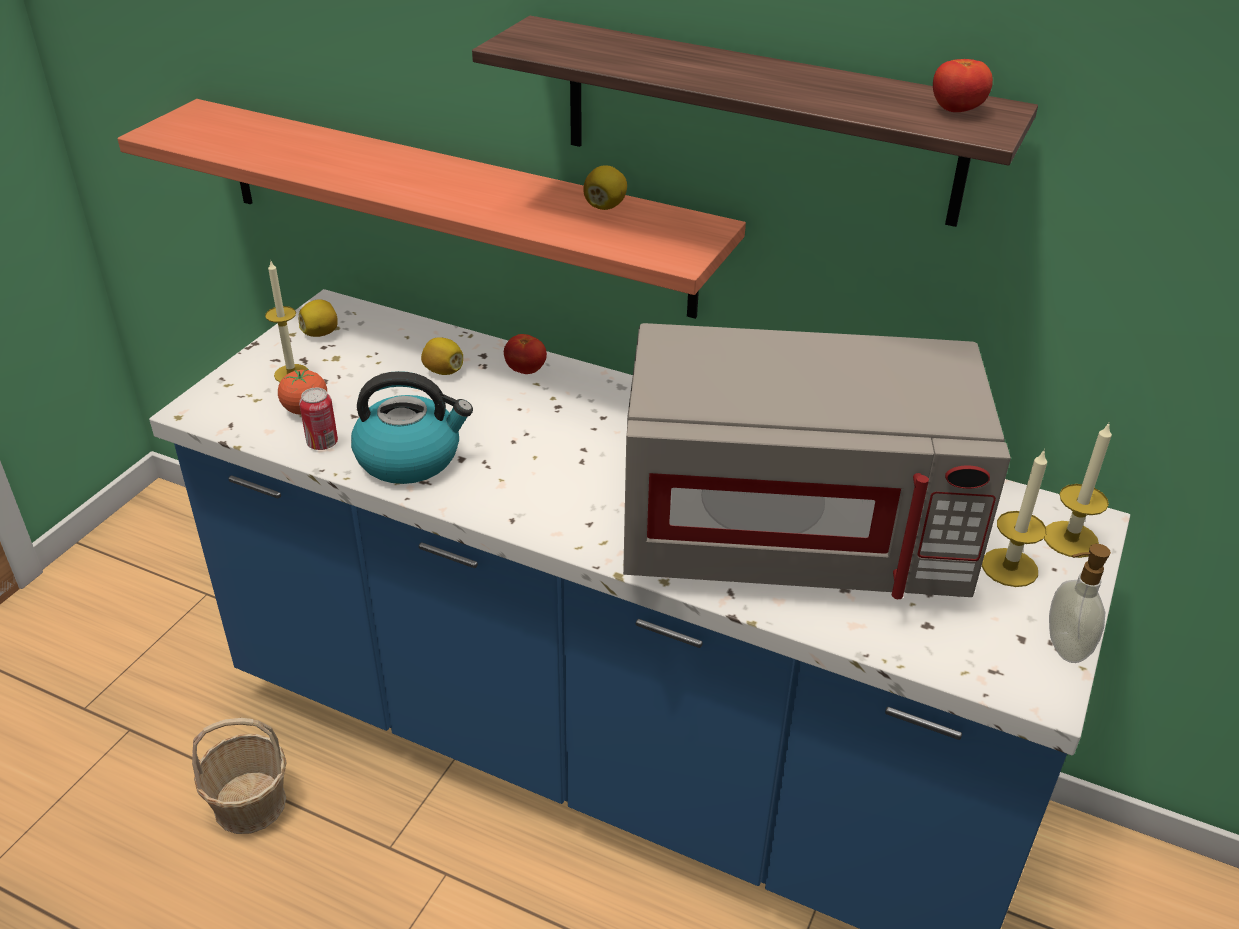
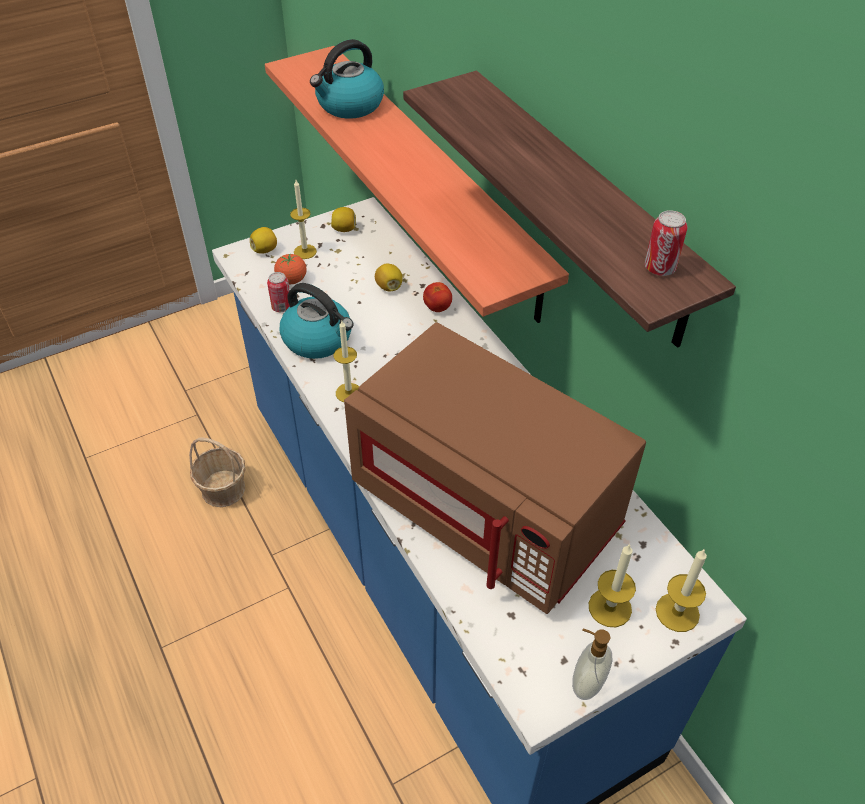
camera: 35 degrees right, 10 degrees up
(293, 148) = (349, 105): none -> kettle
(510, 497) = (348, 393): none -> candle
(605, 206) = (488, 223): lemon -> lemon (265, 250)
(792, 537) = (487, 508): grey microwave -> brown microwave
(957, 110) = (659, 268): tomato -> can

